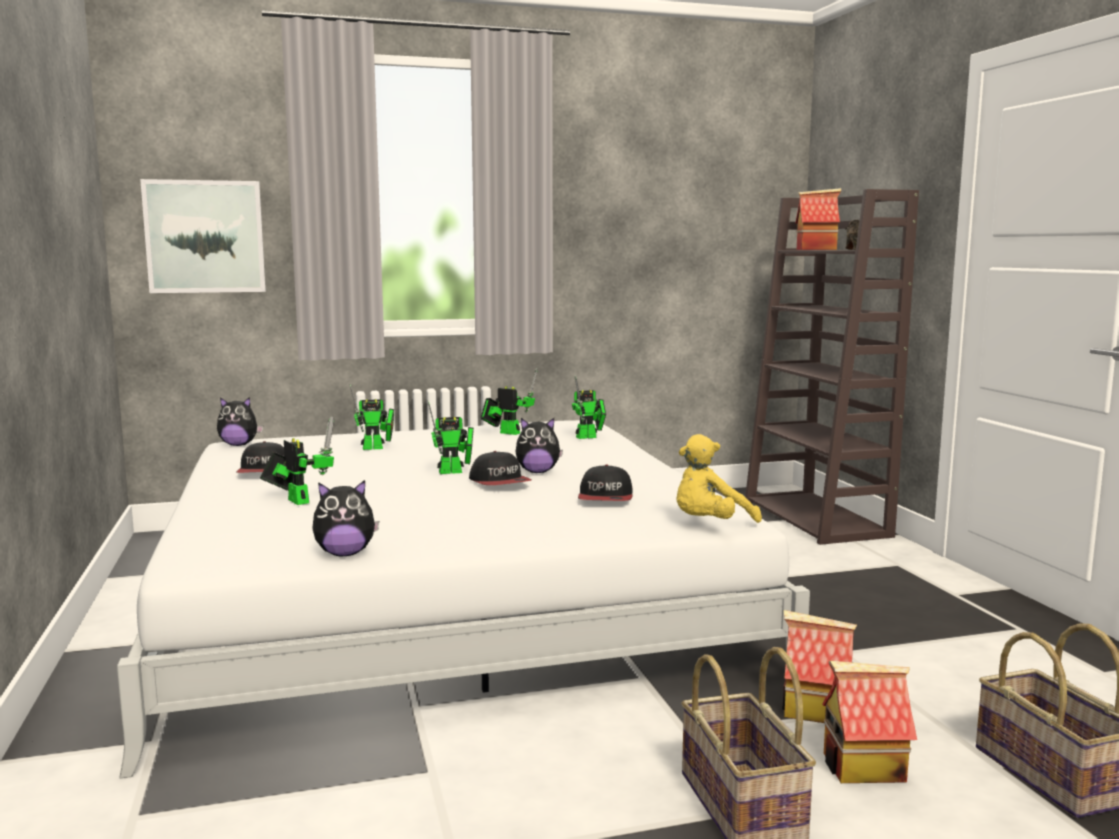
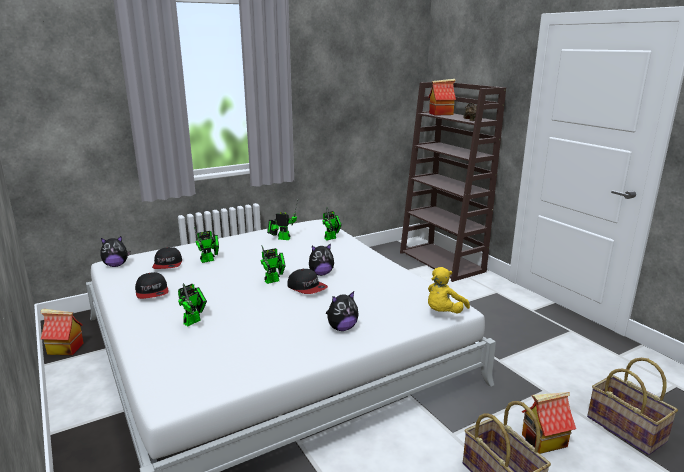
camera: 15 degrees left, 10 degrees up
(205, 237) = (67, 125): picture -> none
(296, 500) = (194, 321): toy robot -> toy robot turned 90 degrees clockwise
(345, 554) = (258, 370): plush toy -> plush toy (342, 328)
(605, 498) = (374, 295): cap -> cap (168, 264)
(814, 710) = (504, 405): toy house -> toy house (64, 349)

